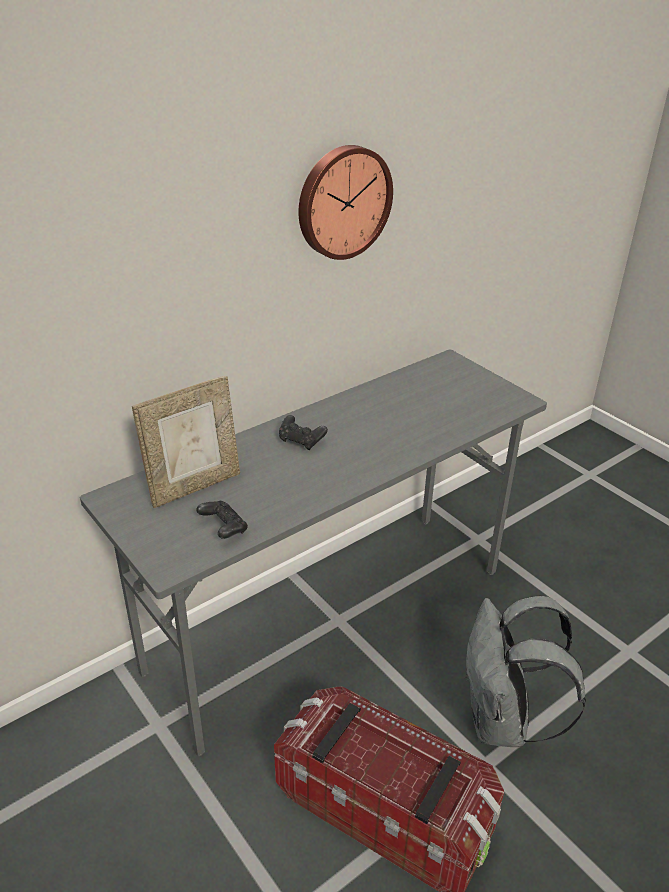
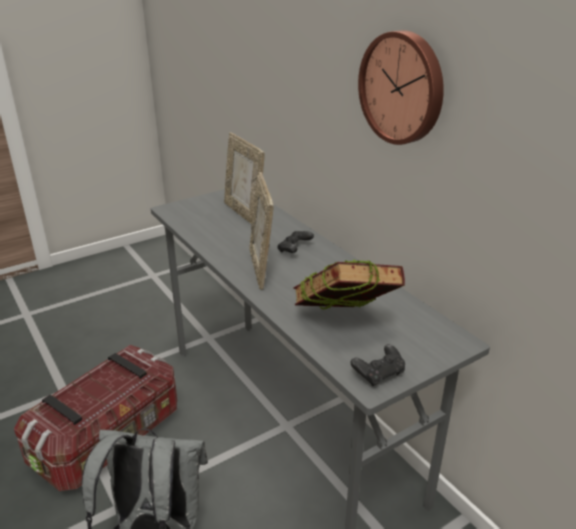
camera: 95 degrees right, 5 degrees down
(223, 528) = (197, 223): black game controller -> black game controller (378, 374)
(348, 462) = (261, 268): none -> picture frame
(445, 411) = (344, 325): none -> book

